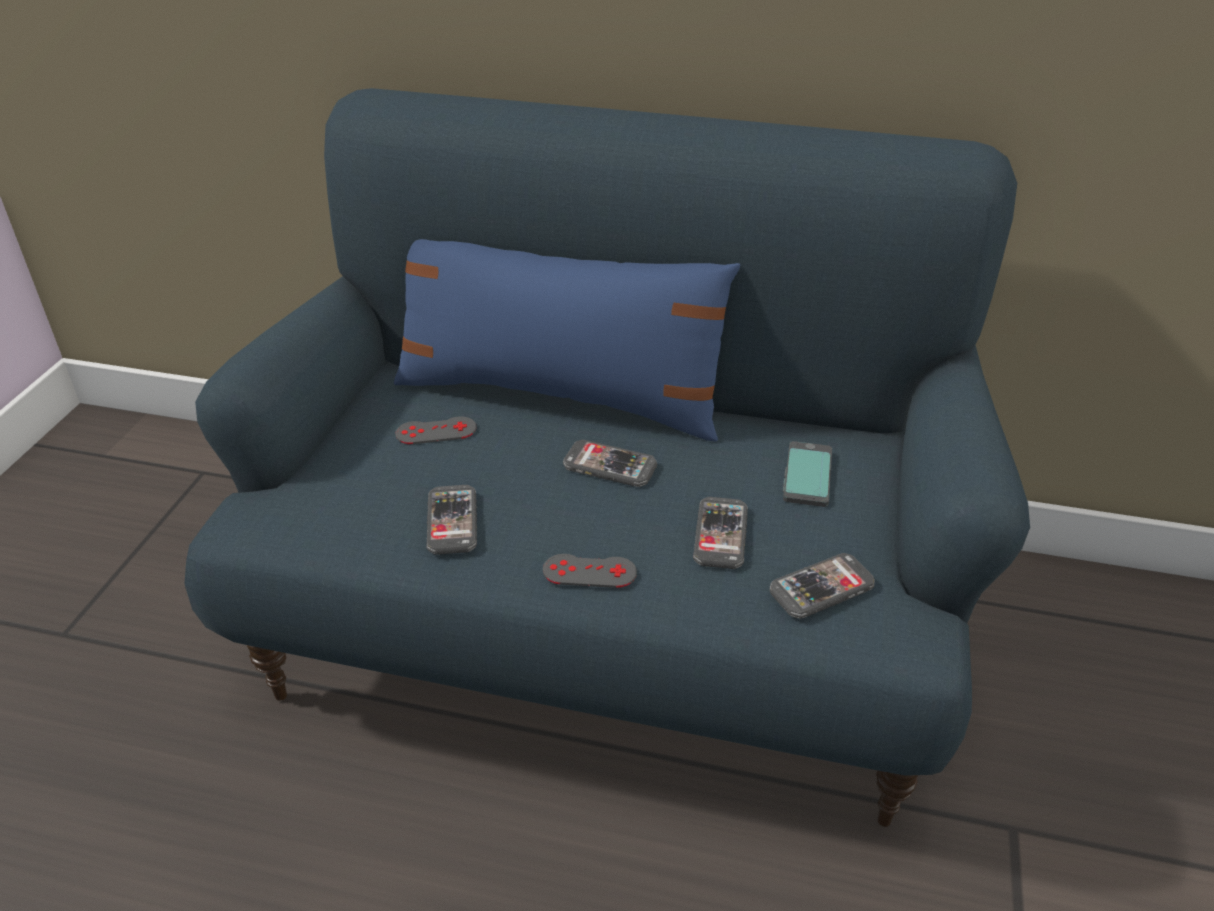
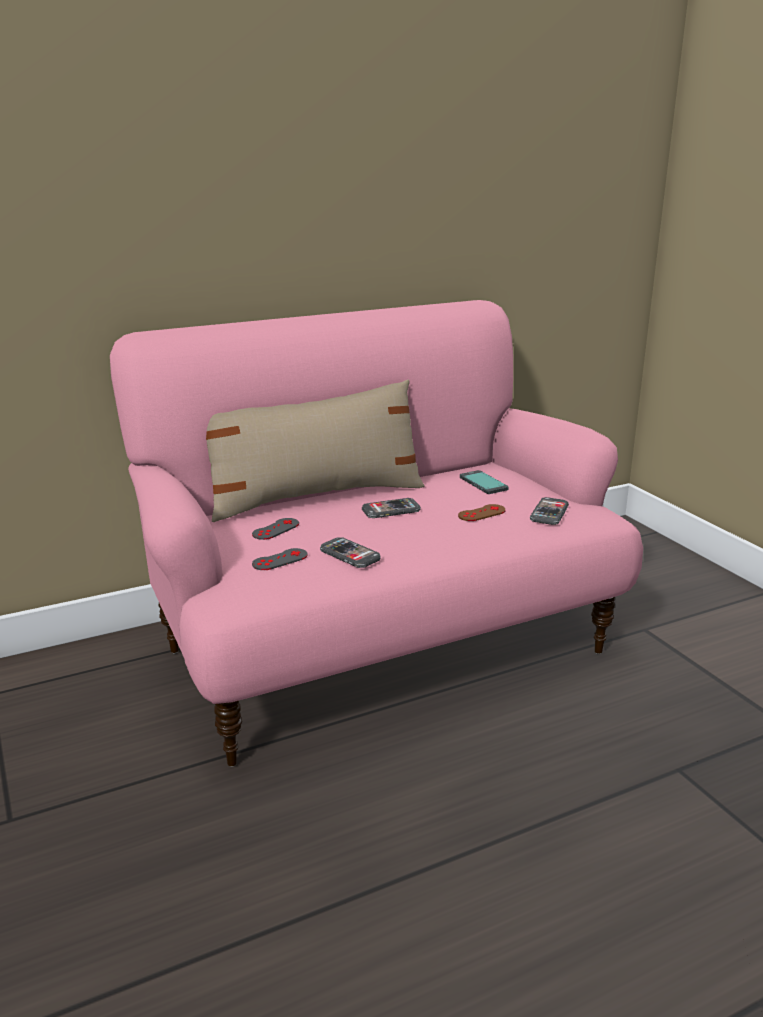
camera: 40 degrees left, 15 degrees down
(559, 396) = (316, 497): blue pillow -> beige pillow
(589, 571) = (447, 545): grey game controller -> grey game controller (280, 560)
(605, 629) = (380, 647): blue sofa -> pink sofa
(720, 535) = (481, 513): phone -> brown game controller

